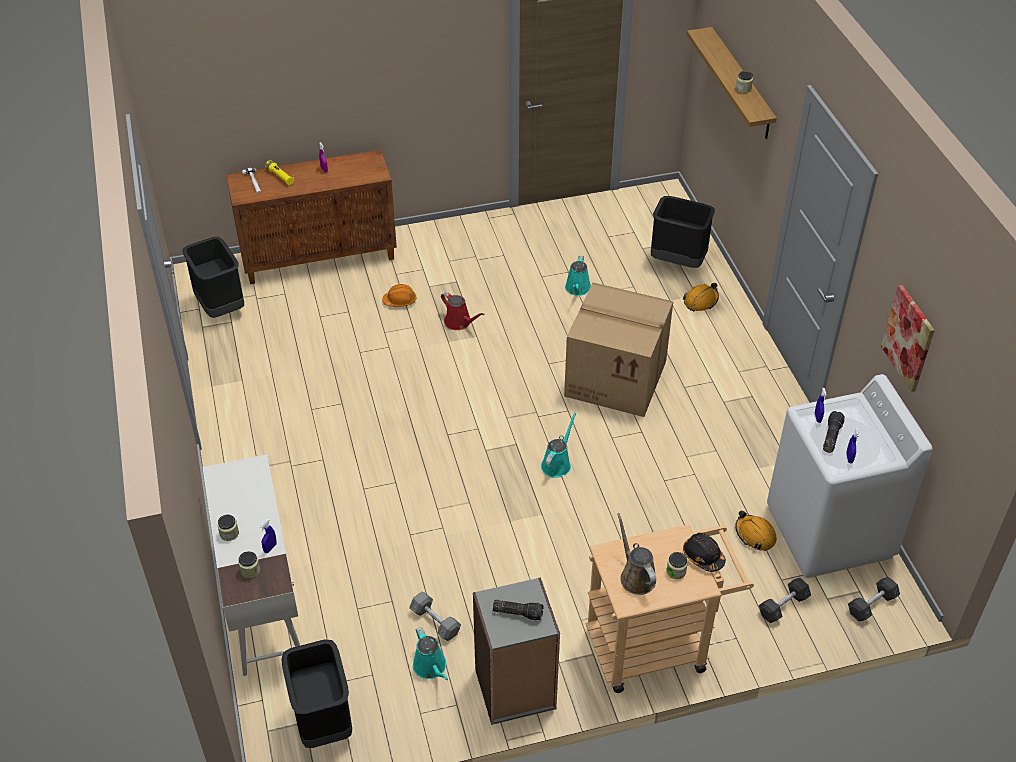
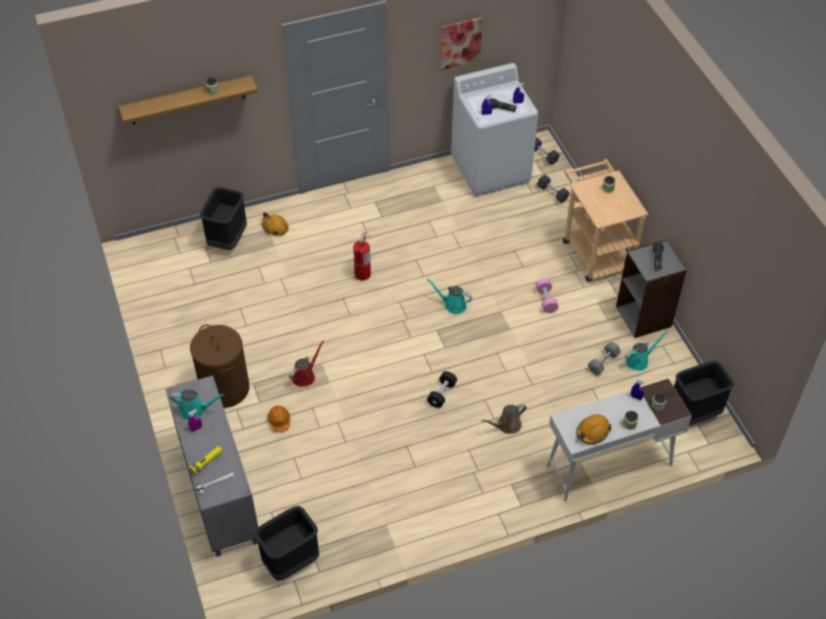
camera: 95 degrees left, 5 degrees up
(320, 257) = (218, 492): brown cabinet -> grey cabinet
(411, 441) = (442, 394): none -> black dumbbell
(452, 260) = (224, 388): none -> brown laundry basket
(557, 568) = (546, 300): none -> pink dumbbell
(577, 289) = (262, 301): turquoise watering can -> turquoise watering can (195, 410)
(617, 378) = (362, 274): cardboard box -> fire extinguisher
(636, 576) = (616, 206): brown watering can -> brown watering can (507, 425)
(703, 556) = (594, 176): black hard hat -> none
(755, 535) = (499, 203): orange hard hat -> orange hard hat (592, 432)

